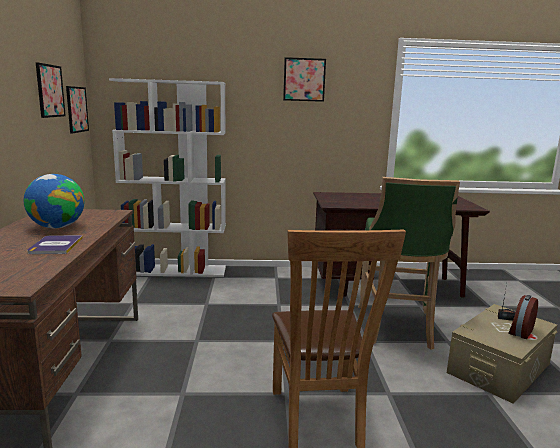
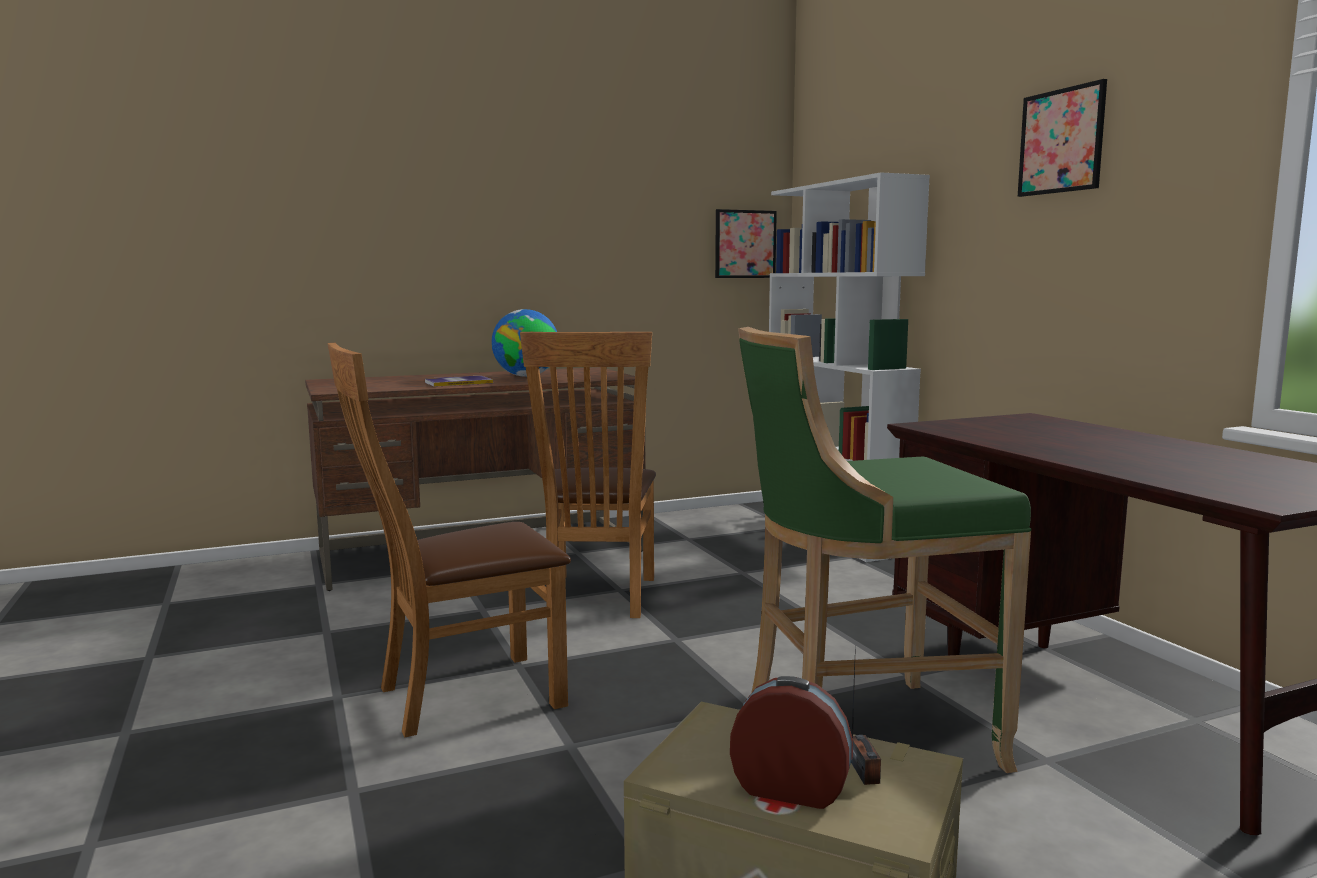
camera: 70 degrees right, 5 degrees down
(50, 91) = (667, 216): picture -> none
(204, 350) = (598, 599): none -> brown chair

